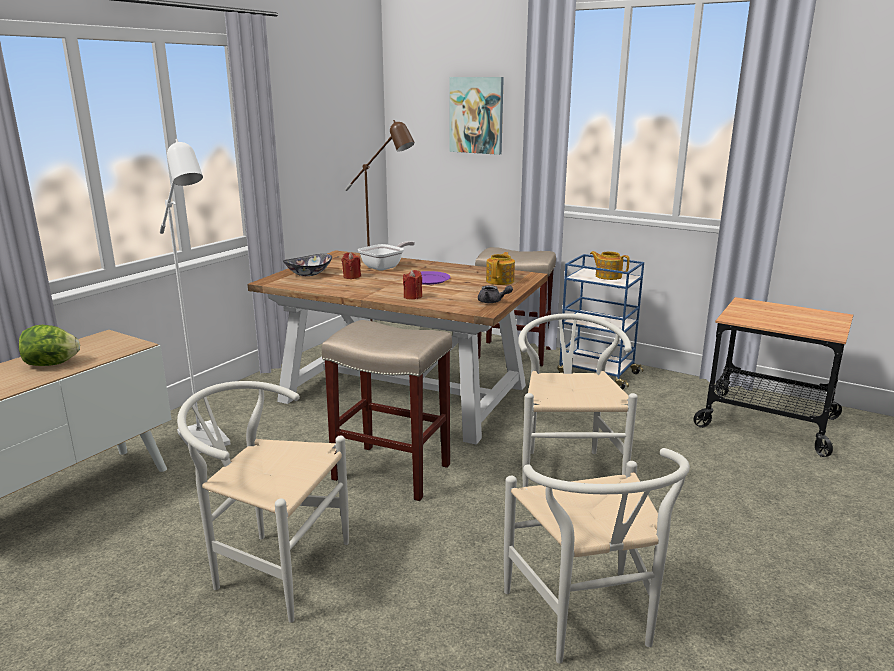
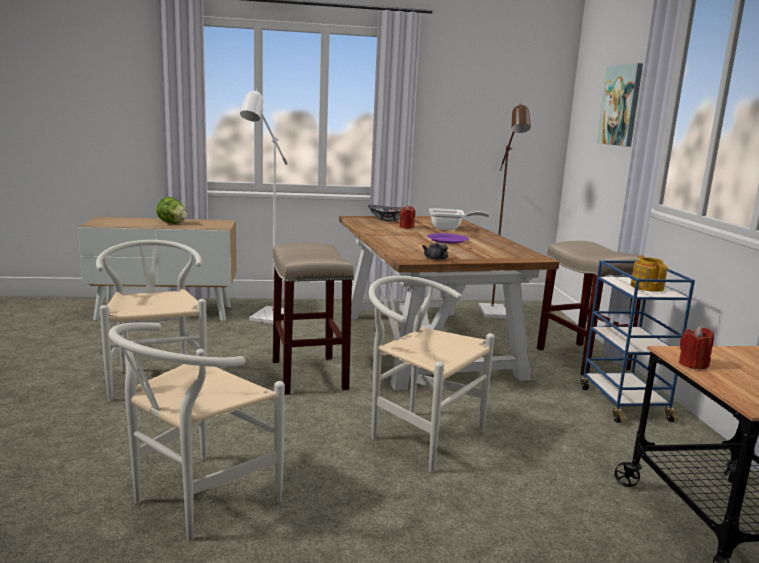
camera: 50 degrees right, 5 degrees down
(413, 297) = (398, 243): red candle -> red candle (693, 364)
(500, 281) = (496, 254): teapot -> none
(567, 467) = (418, 434): white chair -> white chair turned 105 degrees counterclockwise

